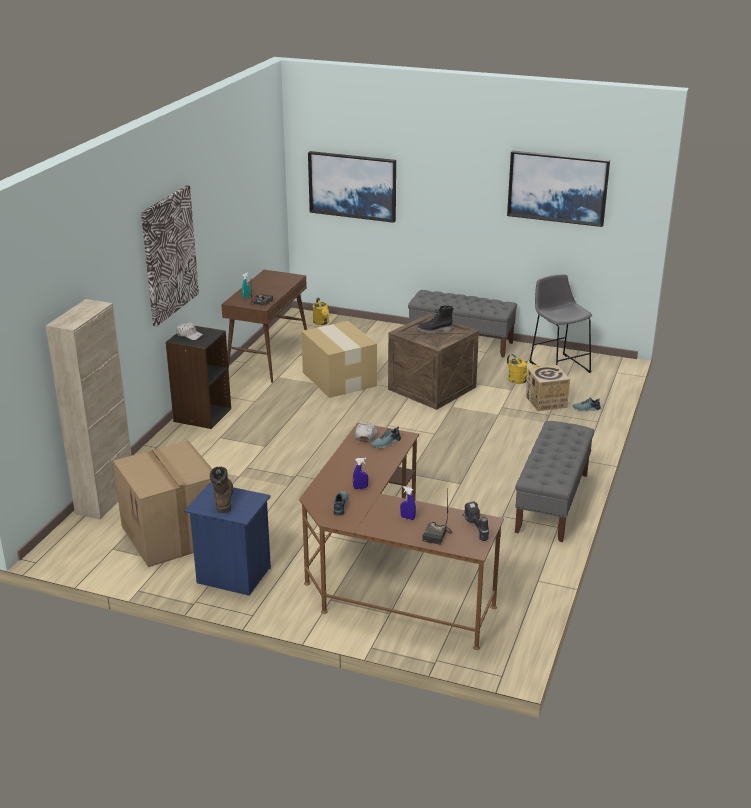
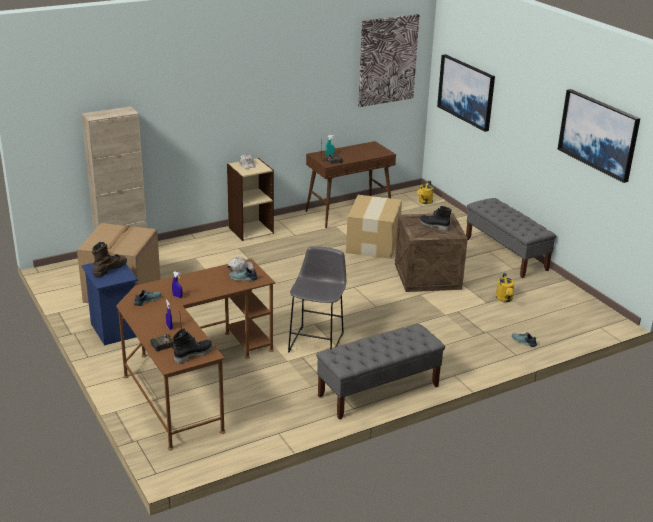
camera: 40 degrees right, 0 degrees up
(169, 255) = (245, 99): picture -> picture (387, 60)
(202, 415) = (250, 230): black bookcase -> beige bookcase
(475, 530) = (193, 354): power drill -> black boot
(546, 402) = (499, 323): cardboard box -> none
(558, 366) = (556, 302): grey stool -> grey stool (317, 341)

